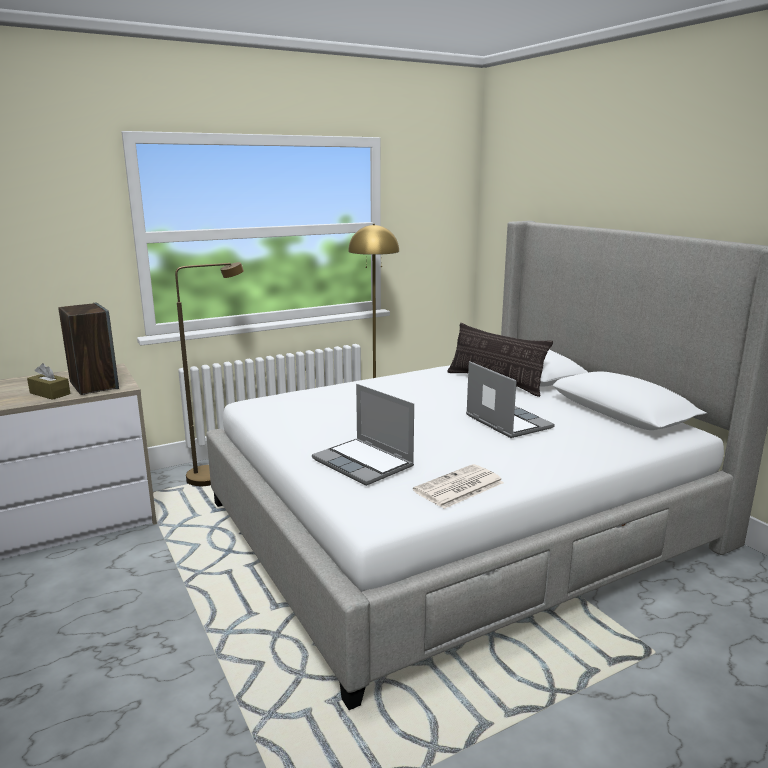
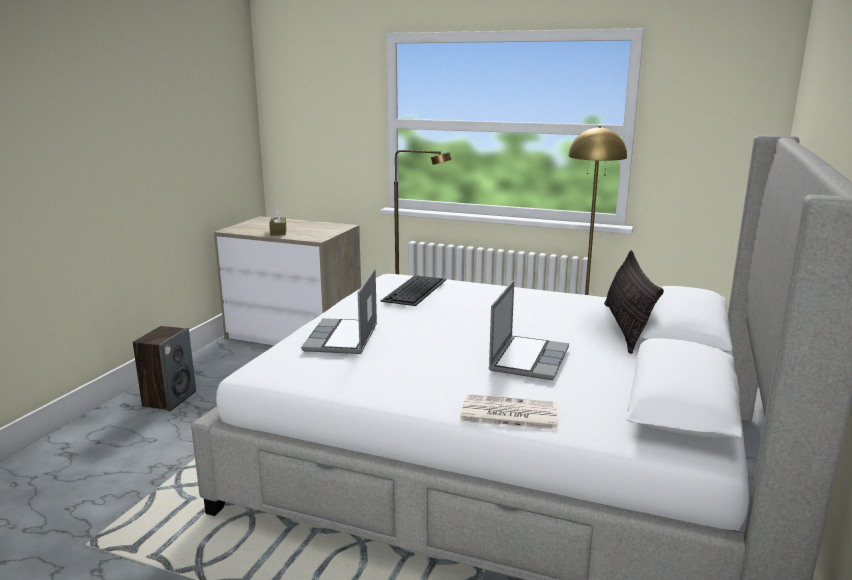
camera: 50 degrees right, 0 degrees up
(93, 385) = (307, 233): speaker -> speaker (169, 399)
(310, 406) = (414, 290): none -> keyboard
(458, 487) = (350, 381): newspaper -> newspaper (507, 413)

